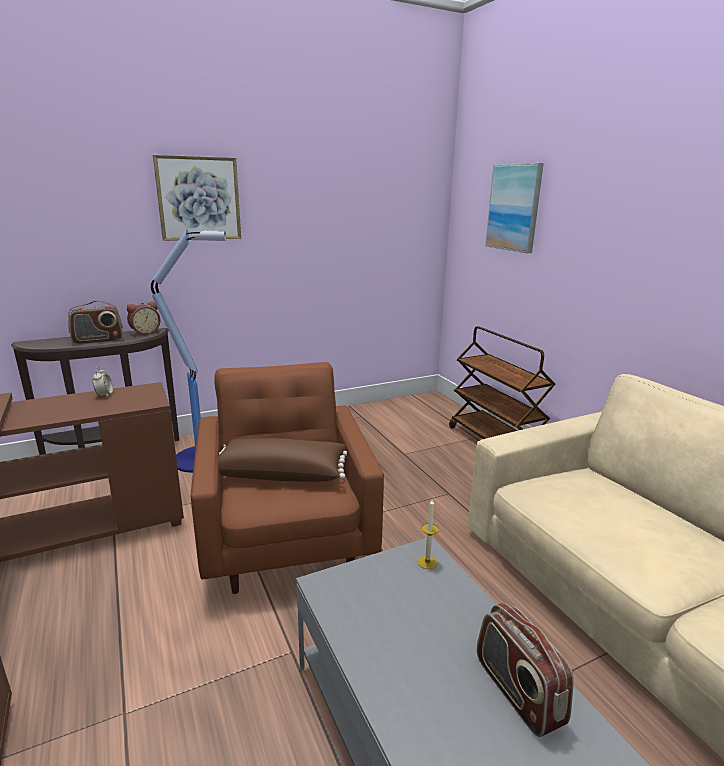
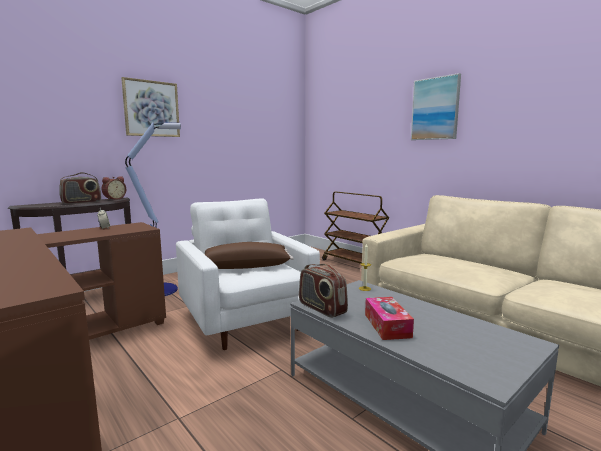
camera: 15 degrees left, 10 degrees down
(288, 539) = (247, 320): brown armchair -> white armchair
(409, 673) = (387, 325): none -> tissue box
(514, 207) = (349, 119): picture -> picture (435, 109)
(517, 691) = (448, 323): radio -> radio (321, 308)

